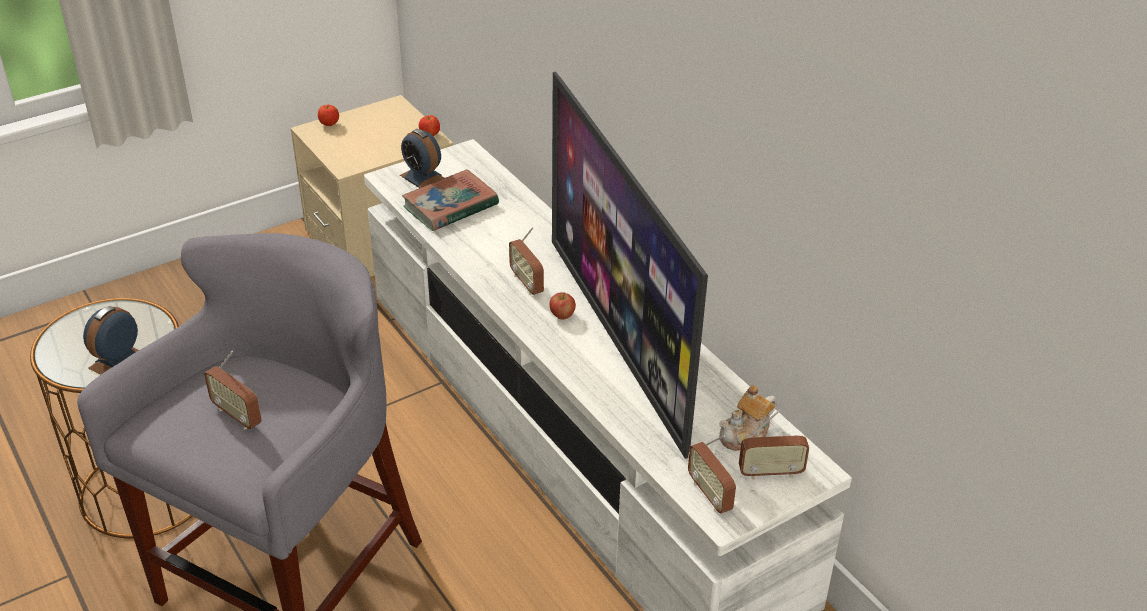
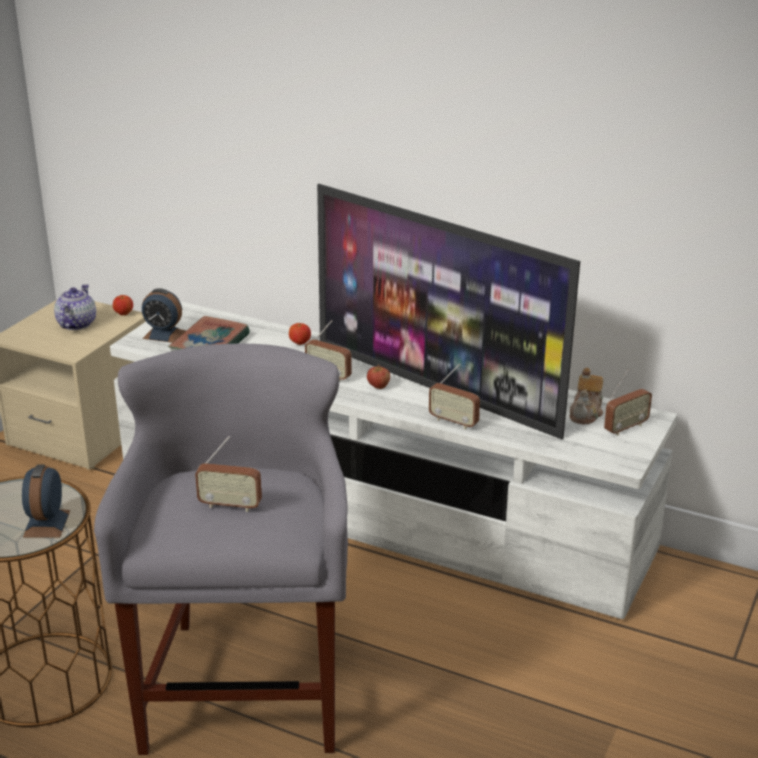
camera: 30 degrees left, 10 degrees down
(329, 124) = (23, 329): apple -> apple (300, 343)
(378, 134) = (76, 324): none -> teapot
(710, 494) = (601, 453): radio -> radio (453, 422)

